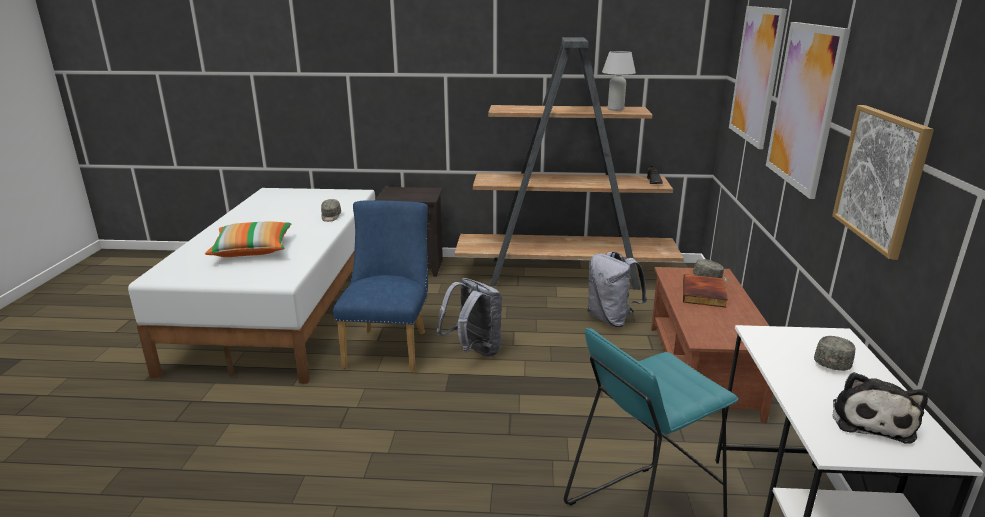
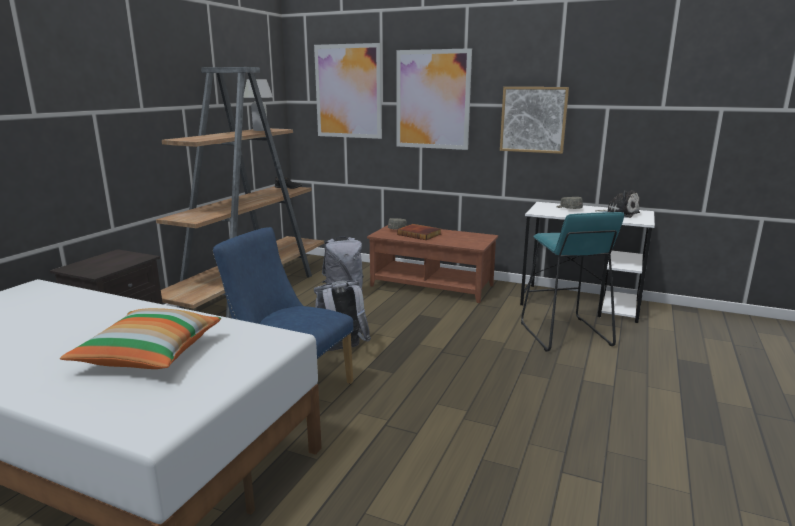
camera: 70 degrees left, 5 degrees down
(331, 216) = (100, 305): grey cap -> none

